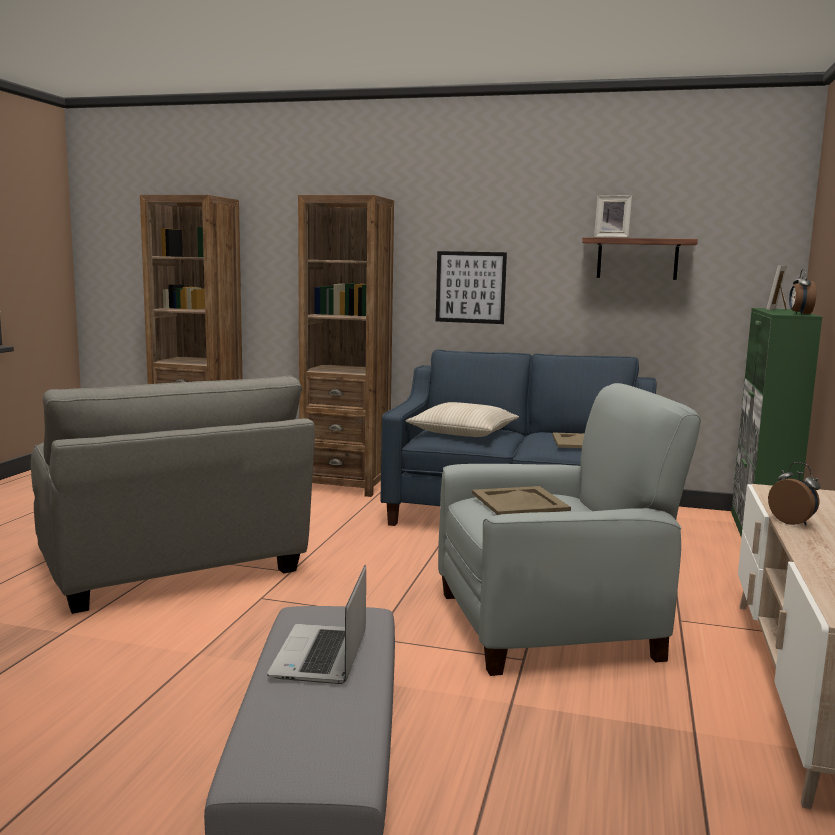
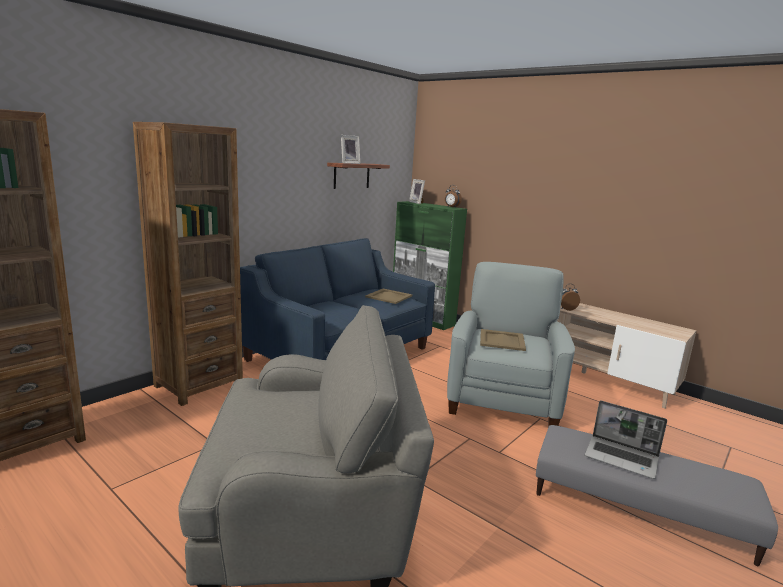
camera: 65 degrees left, 5 degrees up
(463, 432) = (328, 311): beige pillow -> none
(470, 287) = (263, 200): picture -> none

